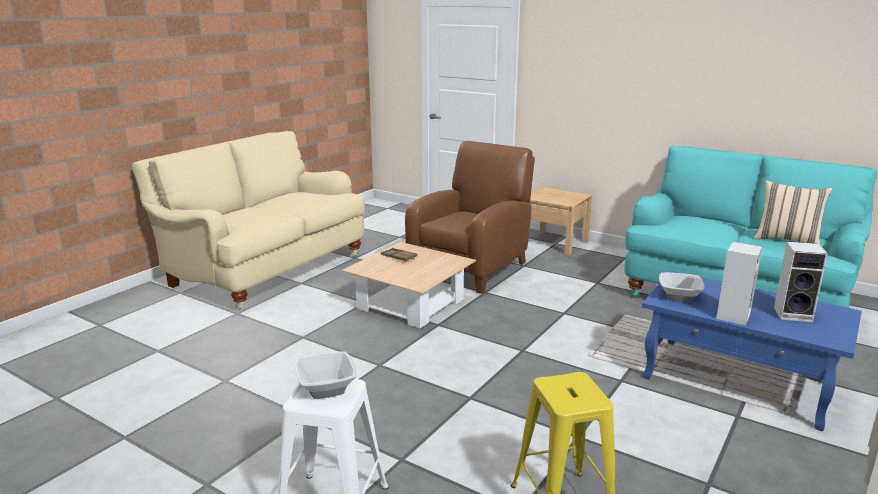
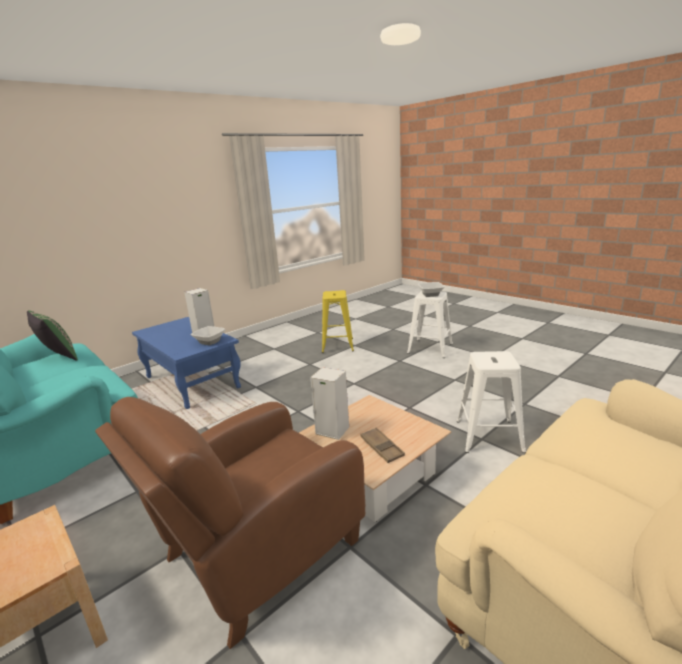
camera: 165 degrees left, 0 degrees up
(294, 341) = (488, 435): none -> white stool
(787, 240) = (58, 358): beige pillow -> green pillow
(794, 314) = (171, 331): speaker -> speaker (331, 430)

